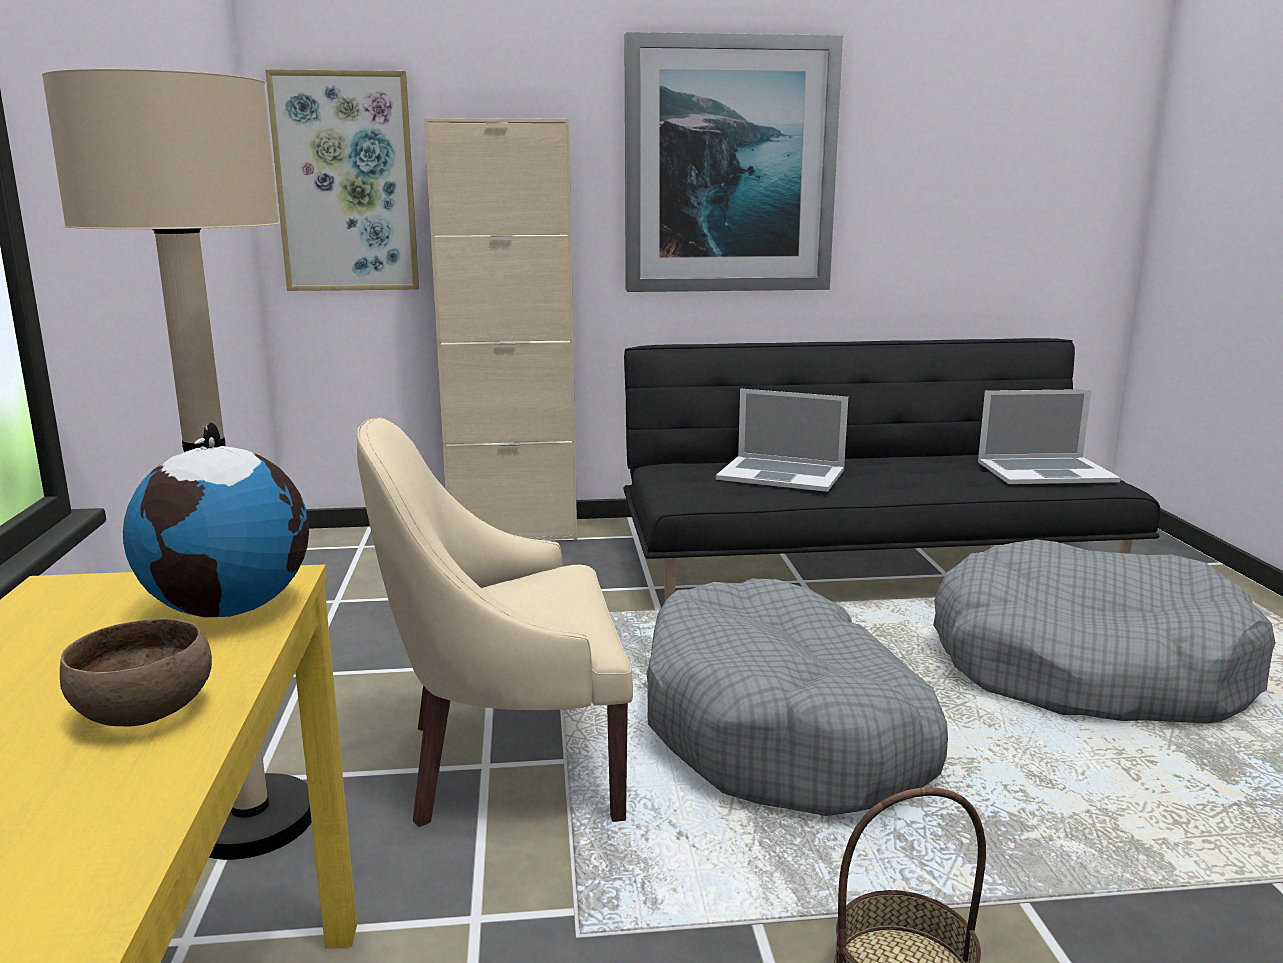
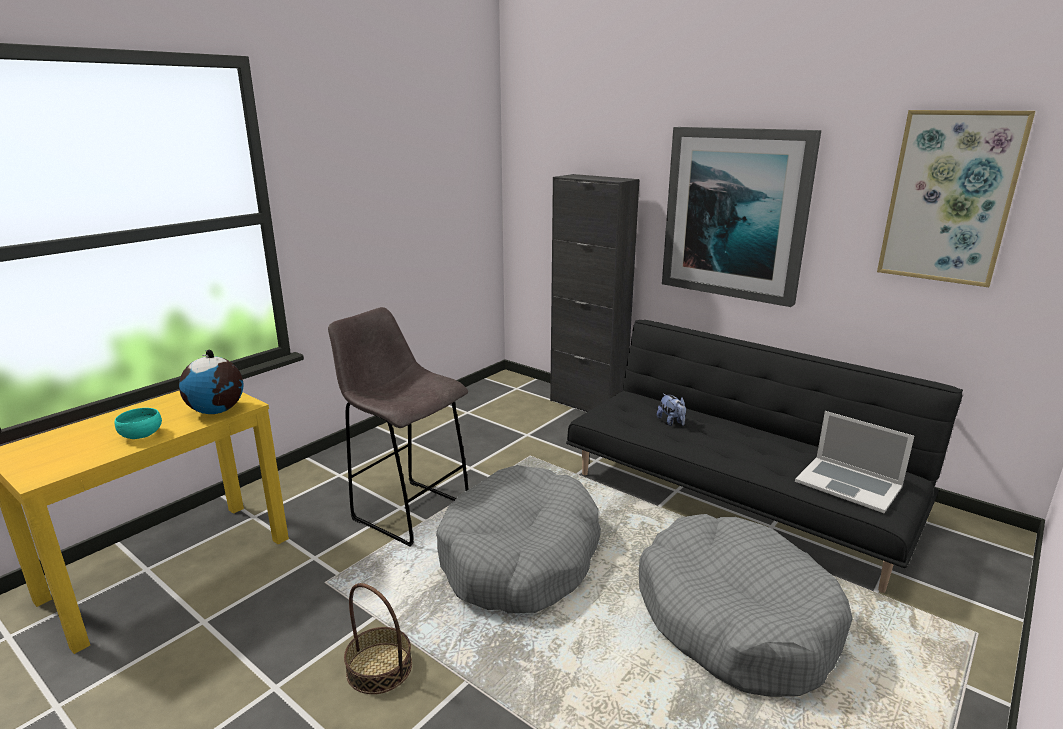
camera: 45 degrees right, 5 degrees up
(142, 712) = (141, 435): brown bowl -> turquoise bowl
(251, 820) = (317, 488): beige floor lamp -> none
(346, 183) = (538, 202): picture -> picture (949, 198)
(508, 762) = (408, 511): beige armchair -> grey stool
(513, 533) = (587, 405): beige cabinet -> black cabinet
(781, 474) = (671, 422): laptop -> plush toy

